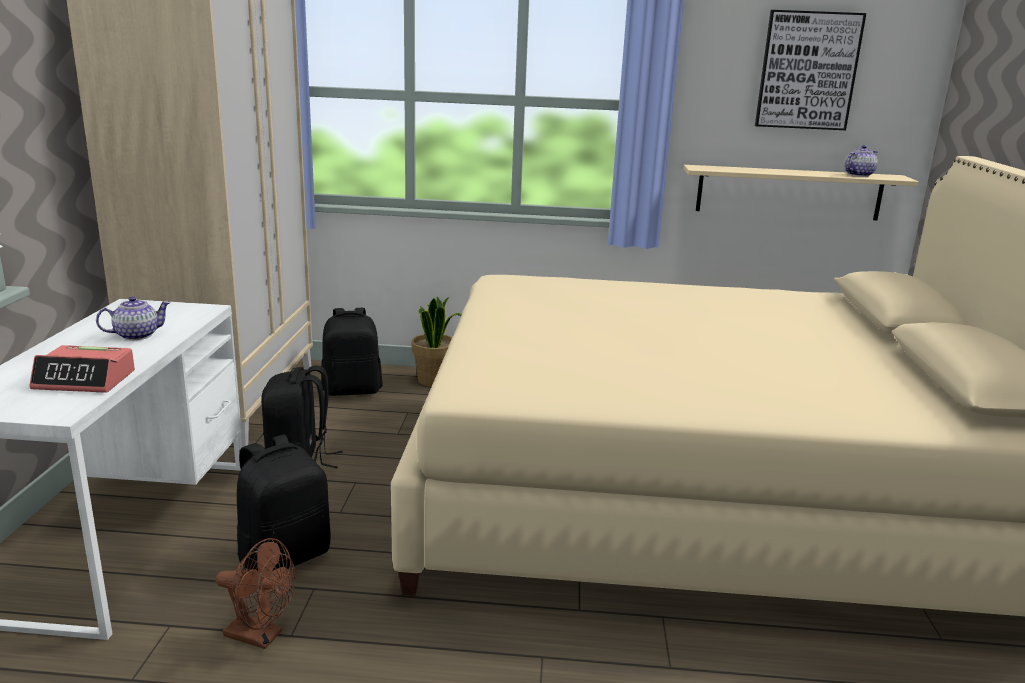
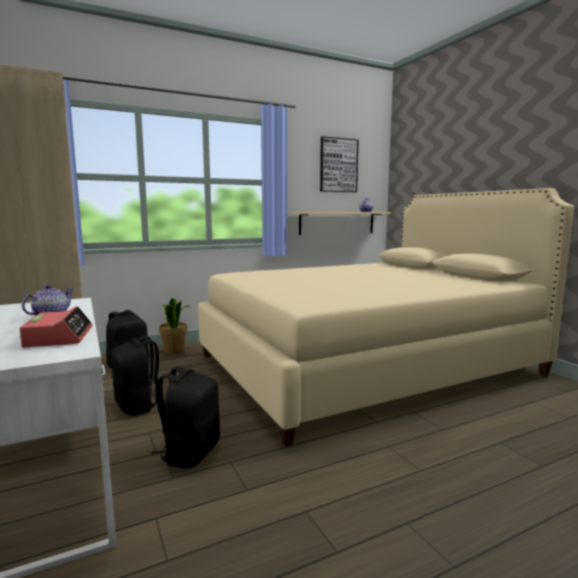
camera: 30 degrees left, 10 degrees down
(85, 380) = (59, 337): alarm clock -> alarm clock turned 75 degrees counterclockwise
(261, 636) = (228, 497): brown fan -> none

